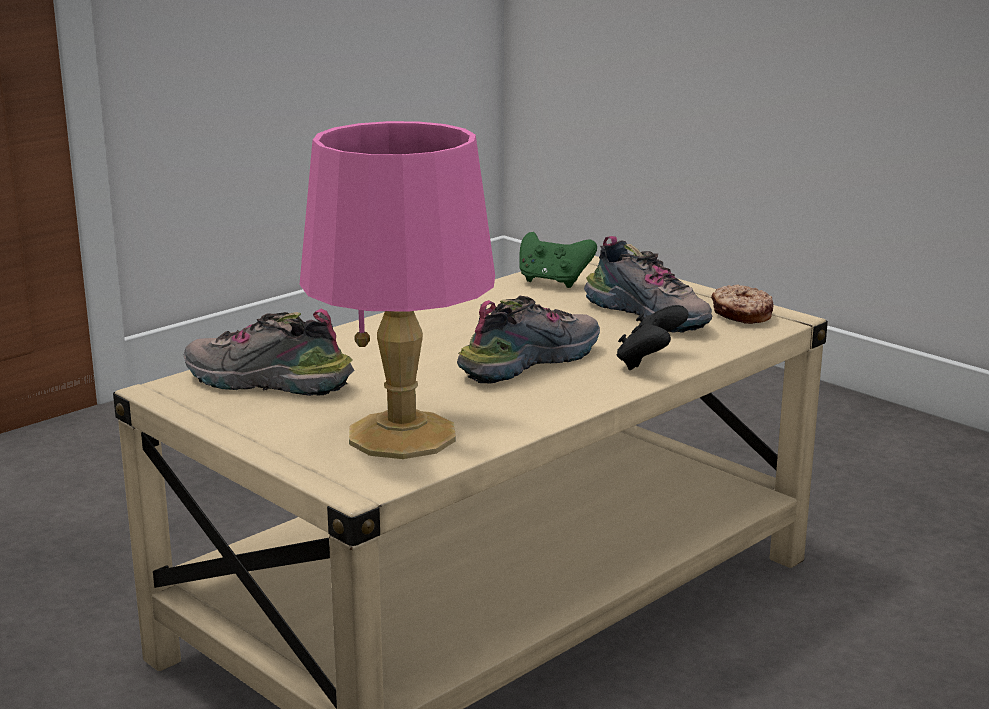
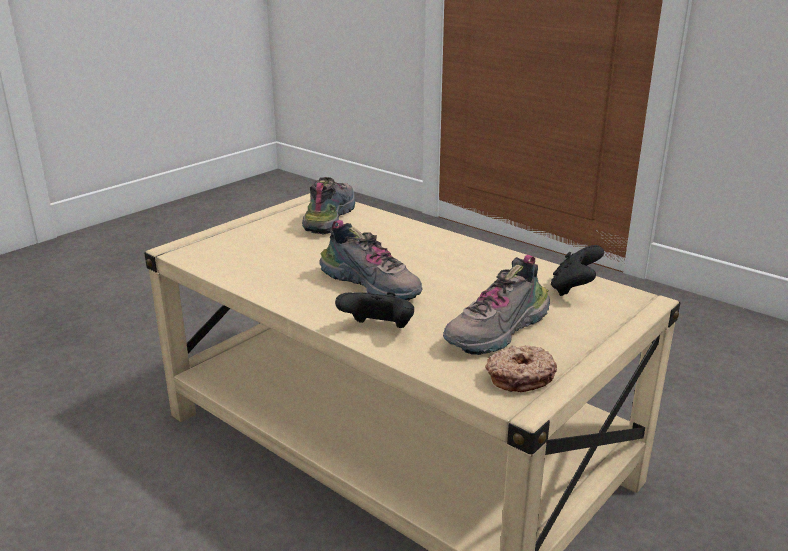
camera: 85 degrees right, 5 degrees up
(403, 436) = (244, 255): pink table lamp -> none
(553, 282) = (574, 289): green game controller -> black game controller

